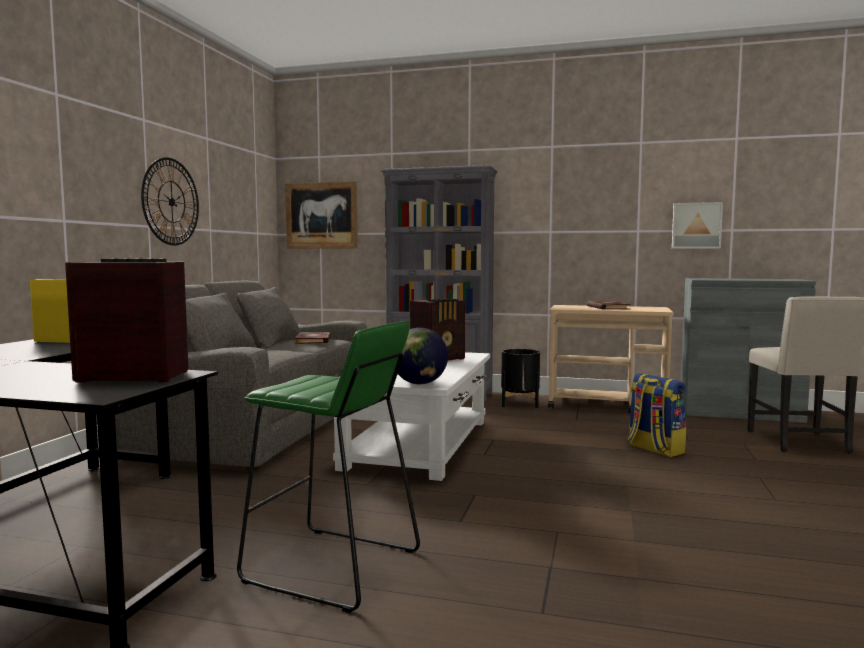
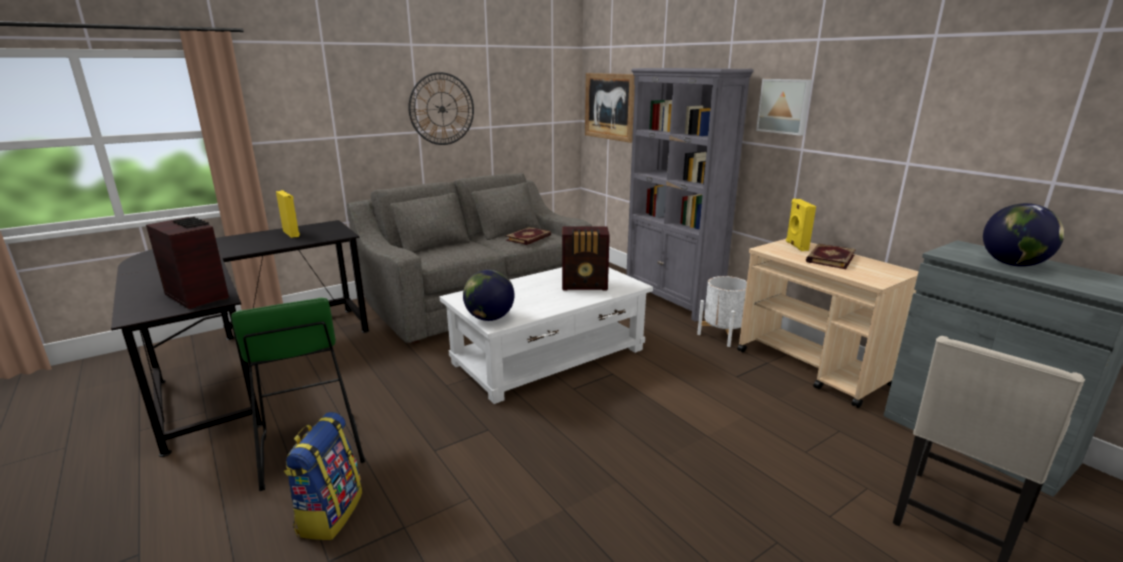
camera: 40 degrees right, 15 degrees up
(520, 403) = (723, 335): black planter -> white planter
(571, 306) = (796, 246): none -> yellow speaker
(654, 449) = (737, 449): backpack -> backpack (329, 513)
(696, 225) = (993, 168): picture -> picture (784, 106)
(739, 279) = (1013, 264): none -> globe

